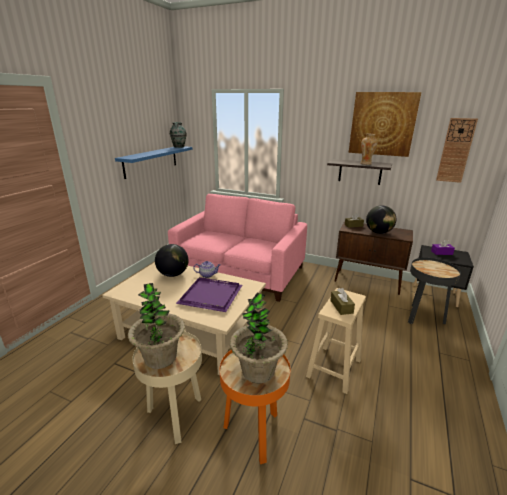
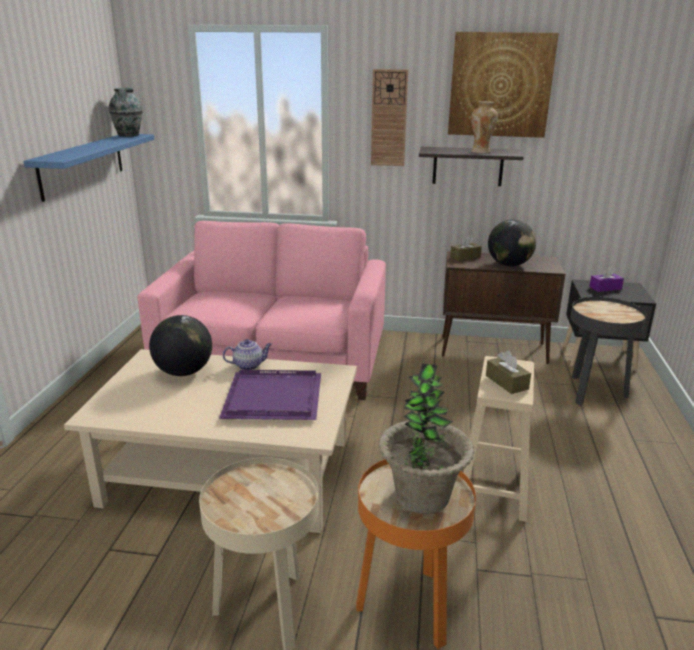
camera: 15 degrees left, 0 degrees up
(160, 357) = (250, 505): potted plant -> none
(455, 150) = (613, 125): wall clock -> wall clock (389, 118)

